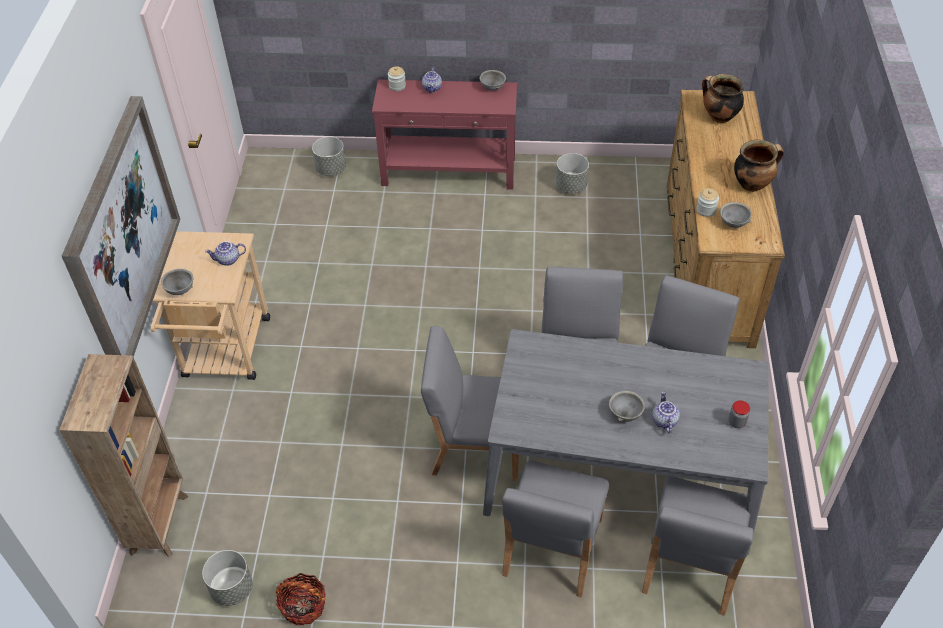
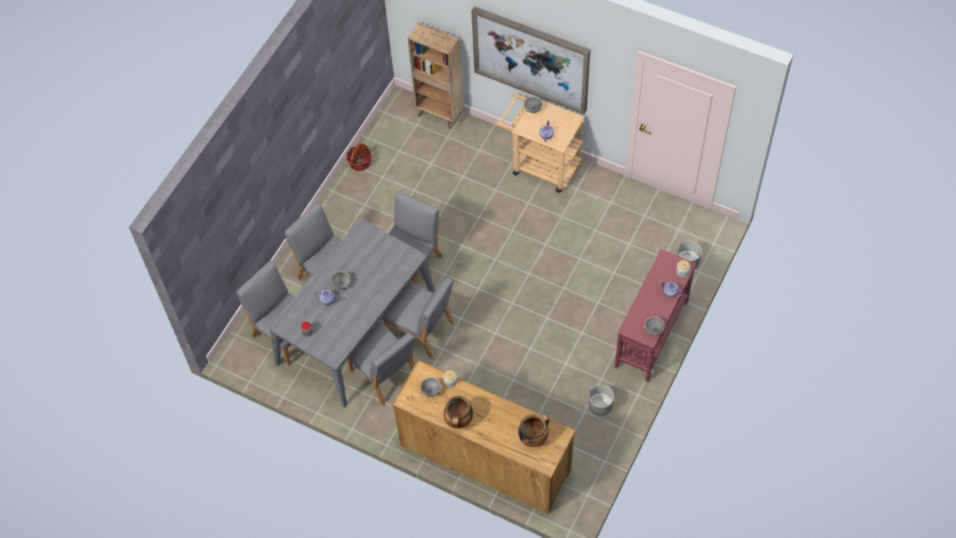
camera: 115 degrees right, 10 degrees up
(232, 588) = (385, 136): grey planter -> none

